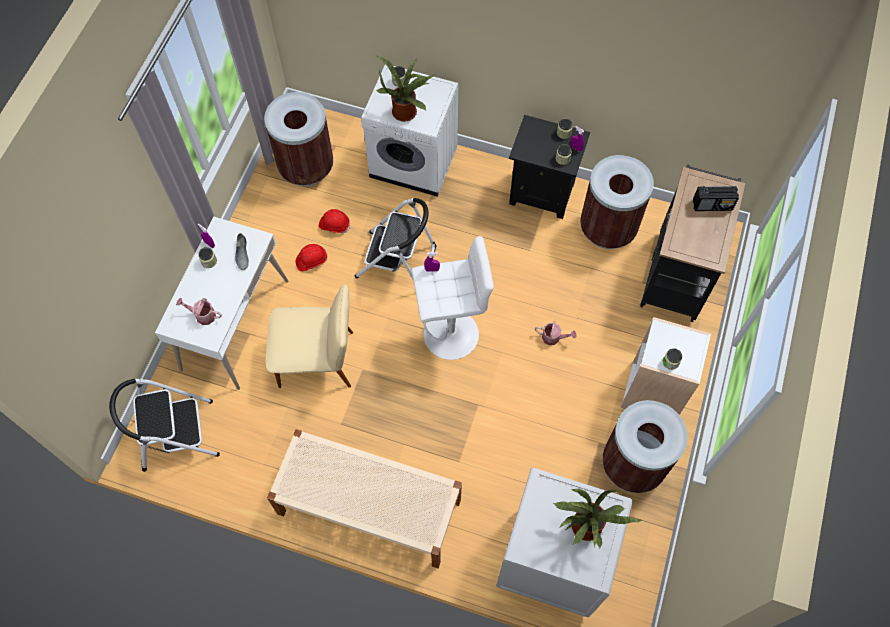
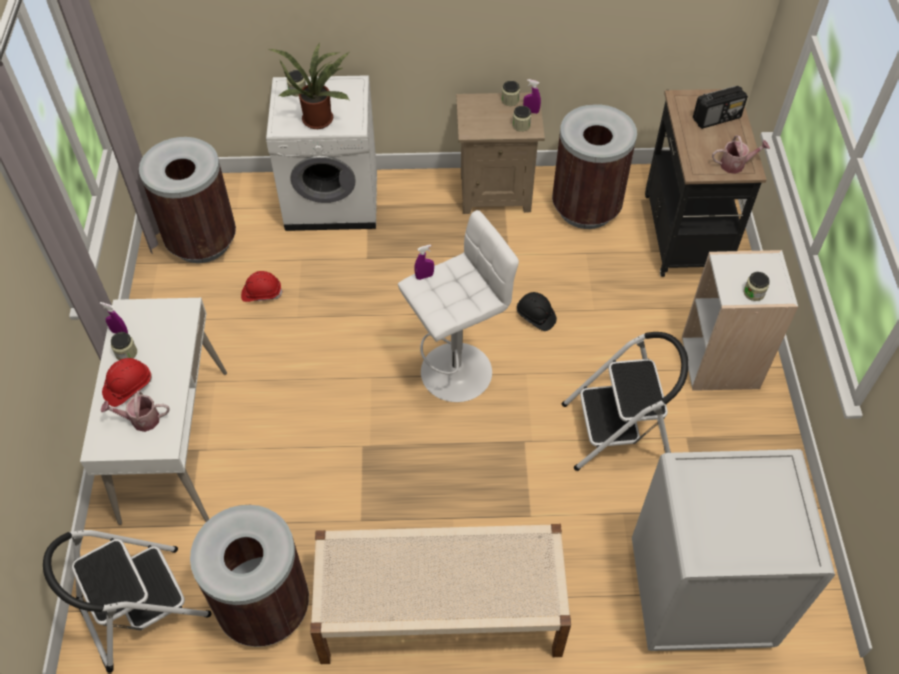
camera: 20 degrees left, 10 degrees down
(242, 254) = (168, 332): grey shoe -> none
(311, 260) = (248, 341): red hard hat -> red hard hat (128, 387)
(316, 359) = (298, 453): beige chair -> none
(398, 262) = (358, 312): step ladder -> step ladder (620, 432)
(528, 309) = (535, 316): none -> black hard hat
(542, 194) = (496, 193): black nightstand -> beige nightstand
(553, 337) = (579, 339): watering can -> watering can (736, 164)
(585, 529) = (764, 505): potted plant -> none
(633, 464) = (737, 449): brown trash can -> brown trash can (265, 607)

